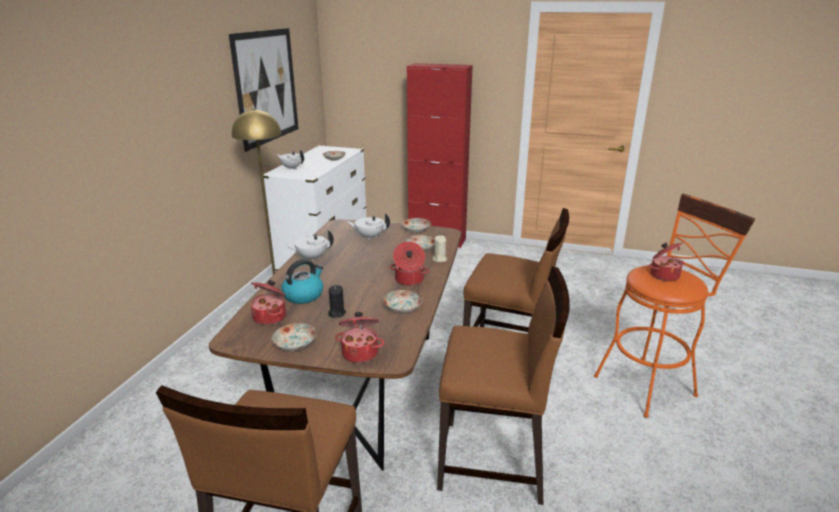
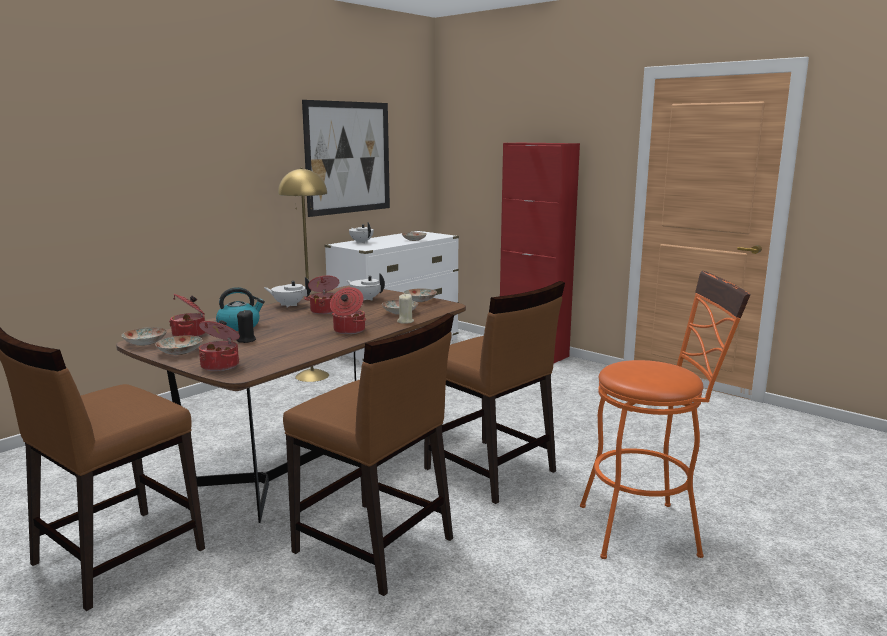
camera: 25 degrees right, 10 degrees down
(403, 308) = (309, 346): plate -> plate (145, 343)
(663, 275) = (647, 368): cooking pot -> cooking pot (325, 311)

